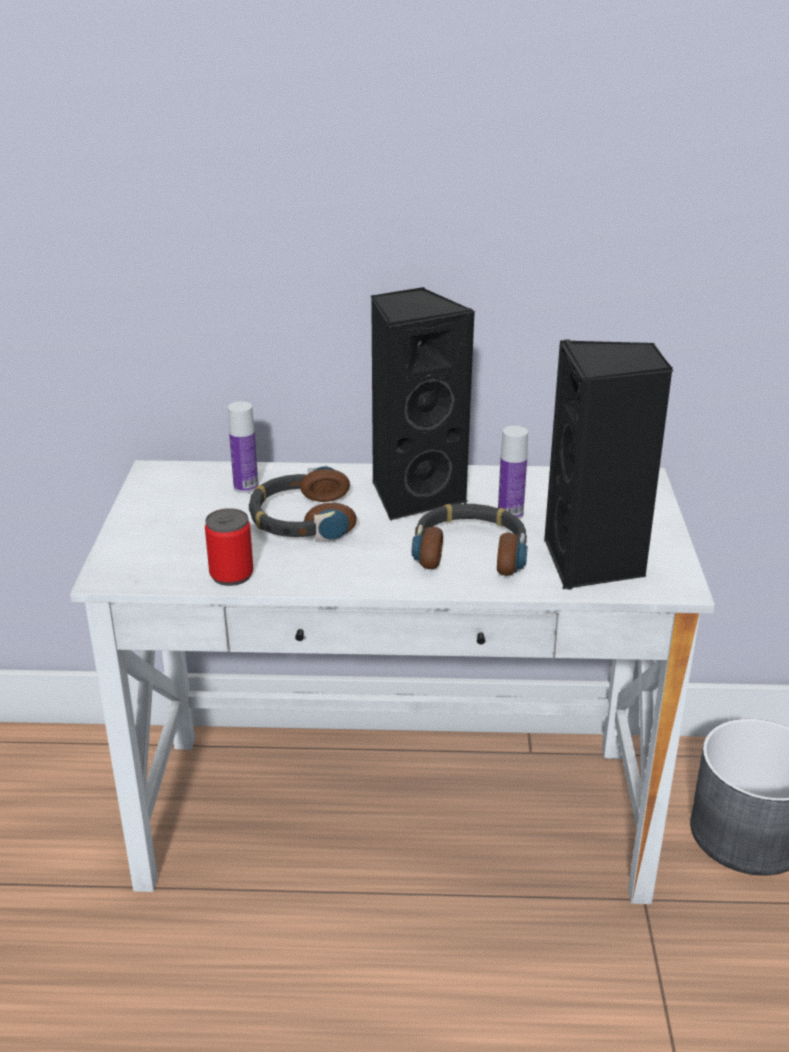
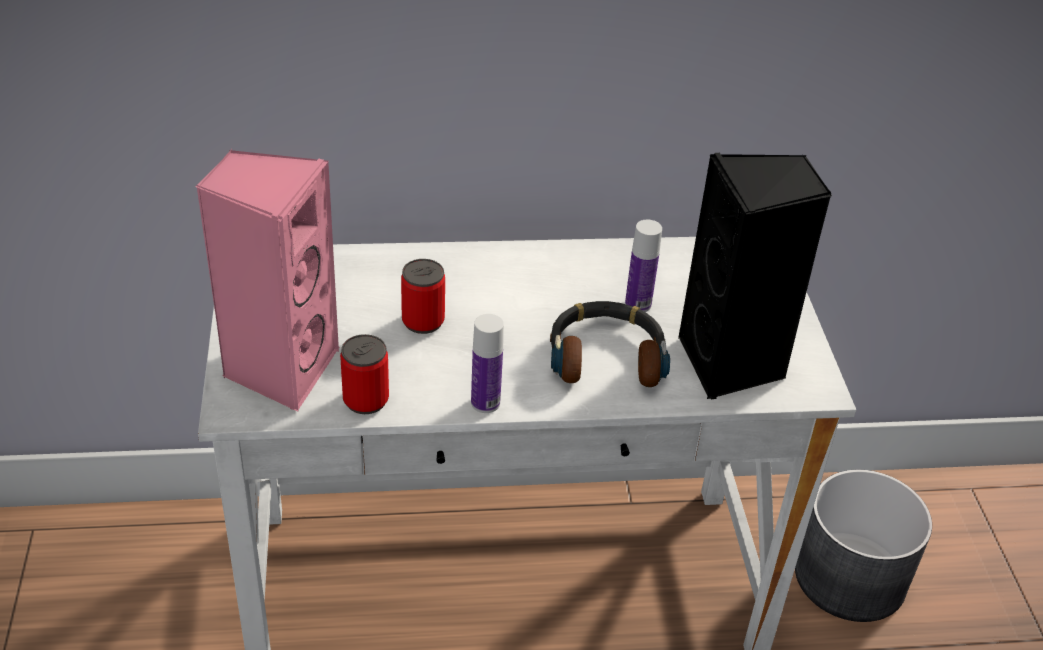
camera: 10 degrees left, 10 degrees up
(159, 548) = (280, 368): none -> pink speaker
(246, 487) = (353, 280): bottle -> bottle (485, 403)
(302, 519) = (423, 321): headphones -> can
(414, 495) = (534, 283): black speaker -> none

